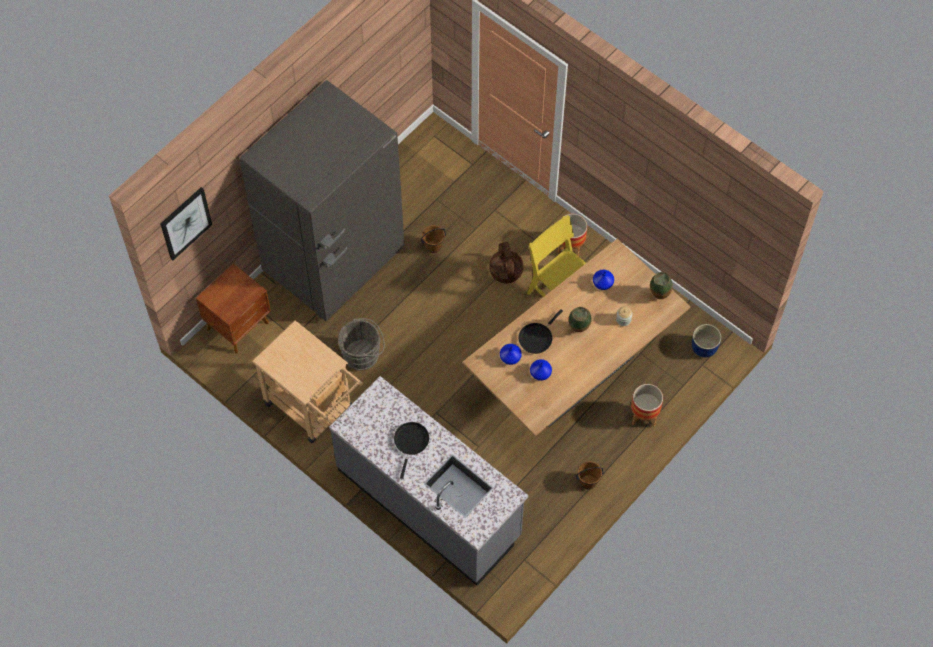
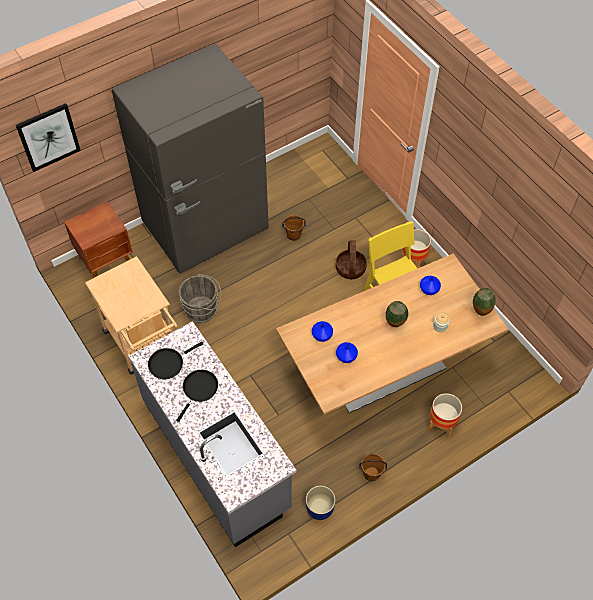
camera: 15 degrees right, 5 degrees down
(537, 337) = (353, 323): black frying pan -> black frying pan (168, 363)
(704, 348) = (513, 376): blue planter -> blue planter (319, 509)

